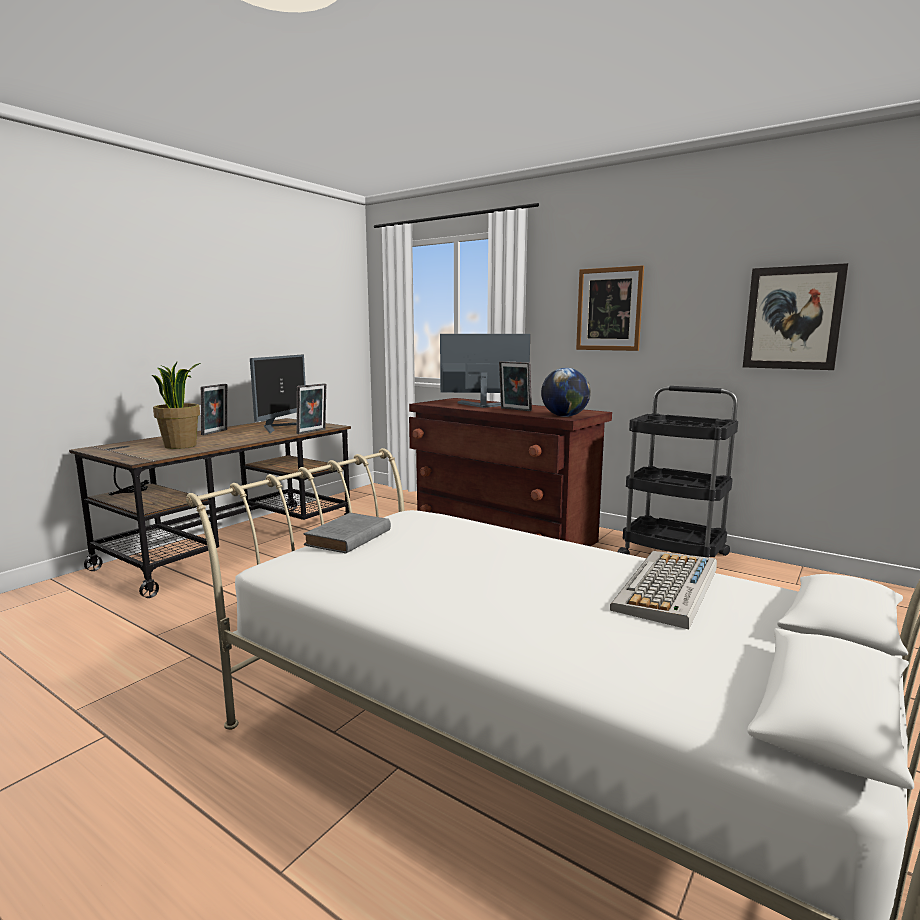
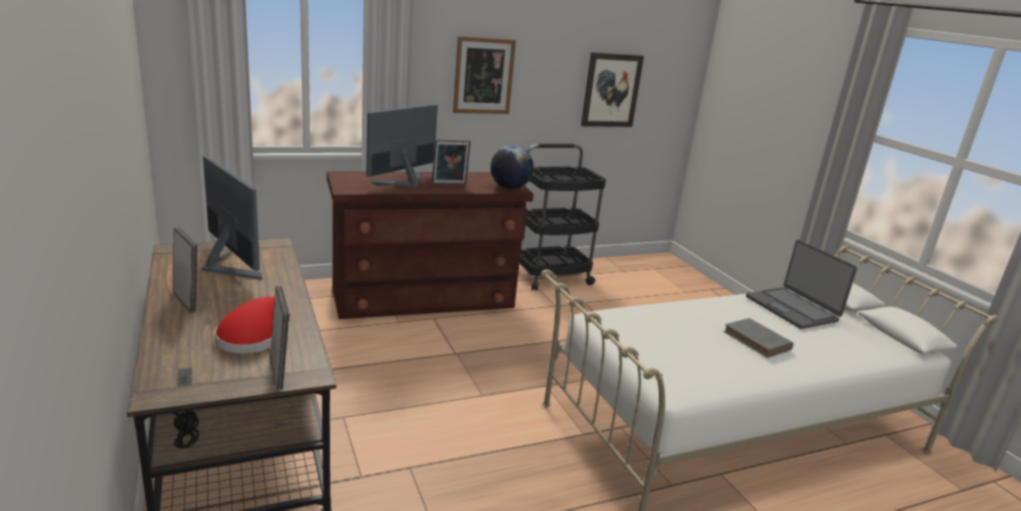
camera: 60 degrees left, 10 degrees up
(181, 445) = (252, 337): potted plant -> red hat
(312, 431) = (293, 260): picture frame -> picture frame (280, 372)
(347, 538) = (650, 353): grey book -> grey book (758, 342)
(668, 589) = (792, 309): keyboard -> laptop

